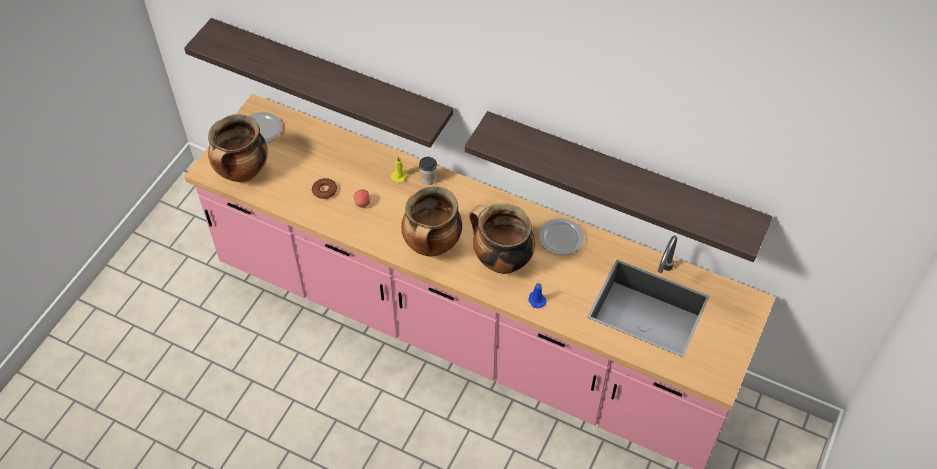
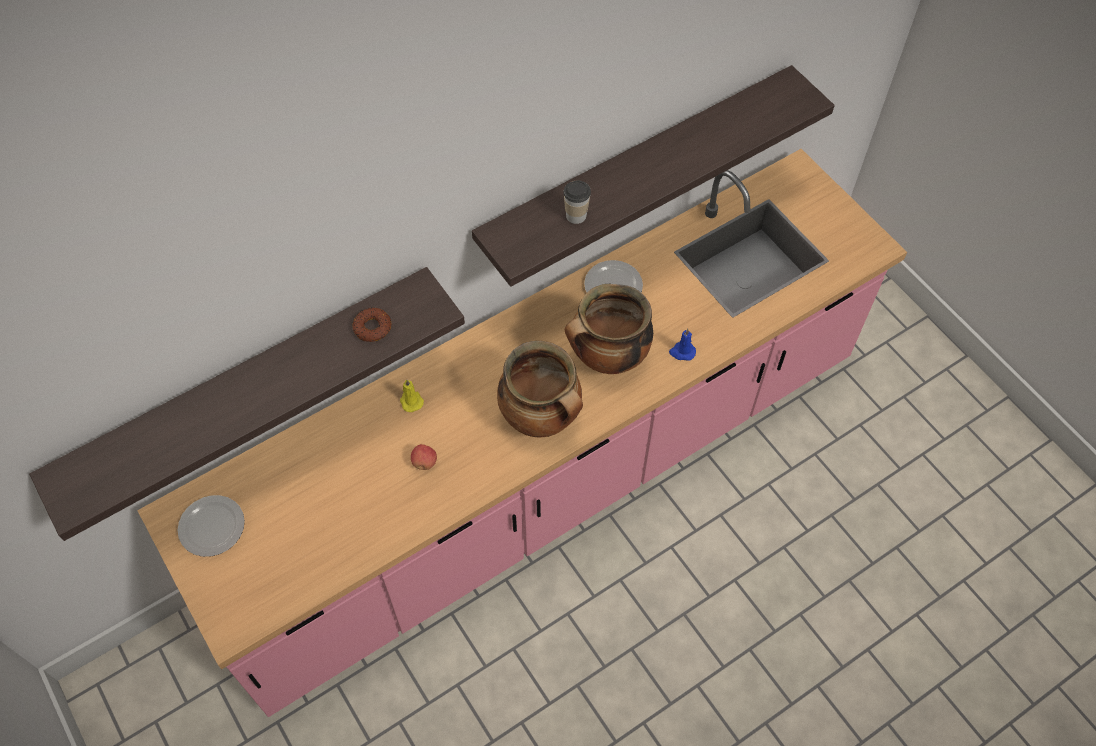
camera: 60 degrees left, 5 degrees up
(243, 173) = (271, 584): cooking pot -> none
(324, 190) = (373, 496): donut -> donut (372, 328)
(428, 179) = (439, 373): cup -> cup (576, 215)

